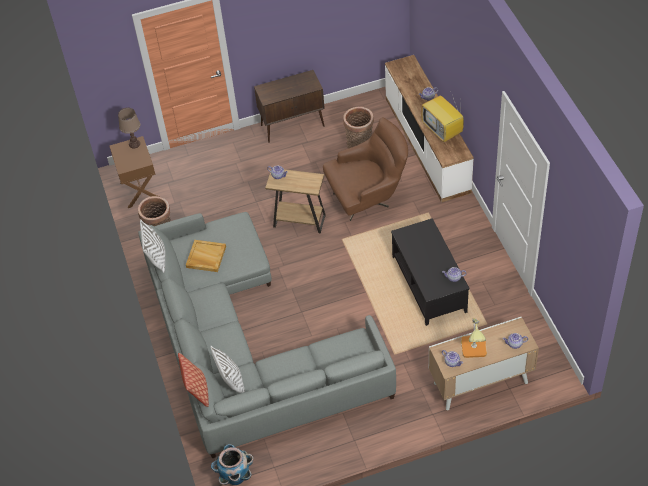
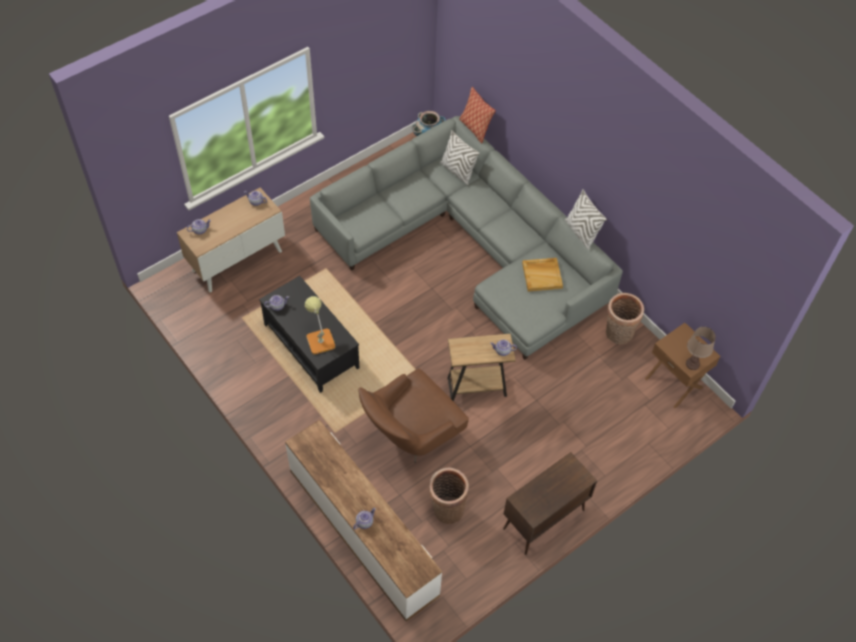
camera: 155 degrees right, 5 degrees up
(443, 131) = (331, 471): television -> none
(474, 350) = (237, 216): table lamp -> table lamp (319, 338)

